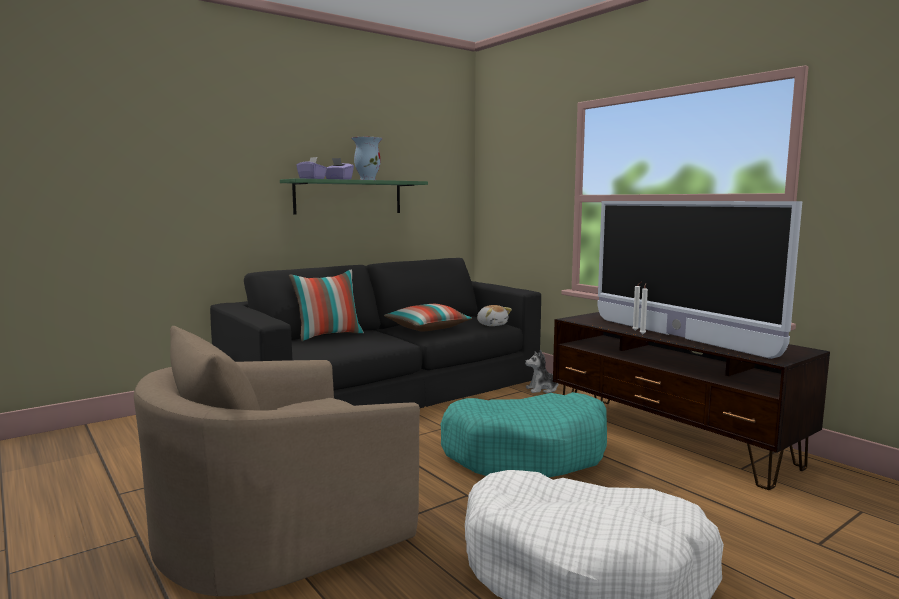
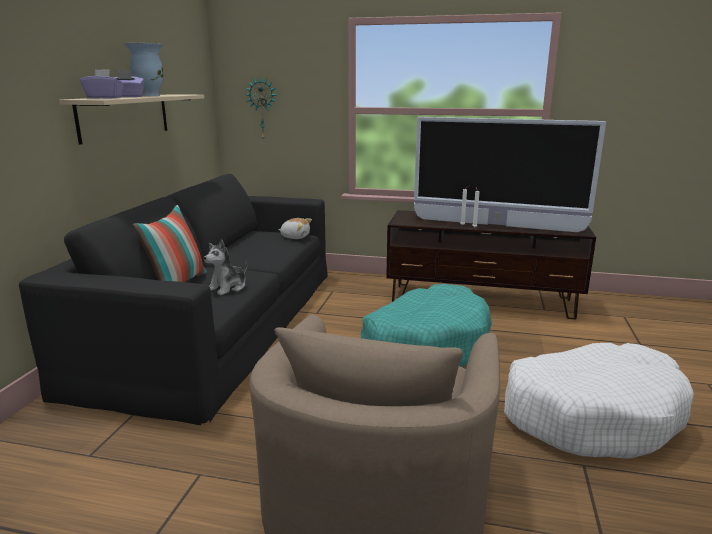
camera: 40 degrees left, 10 degrees up
(349, 197) = (125, 116): green shelf -> beige shelf
(427, 328) = (252, 253): pillow -> none
(507, 198) = (262, 109): none -> wall clock
(542, 389) = (345, 285): plush toy -> plush toy (228, 287)

